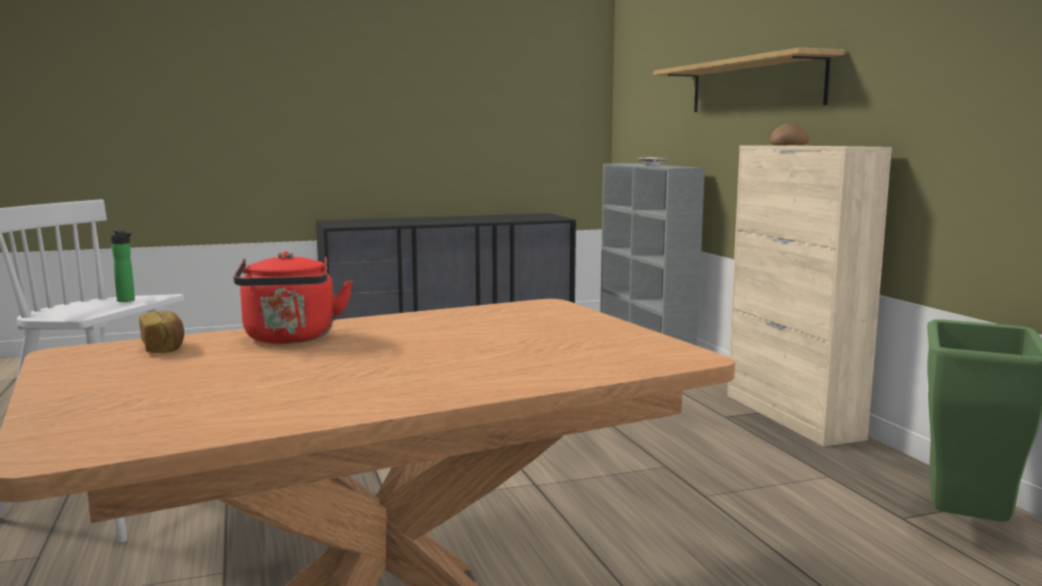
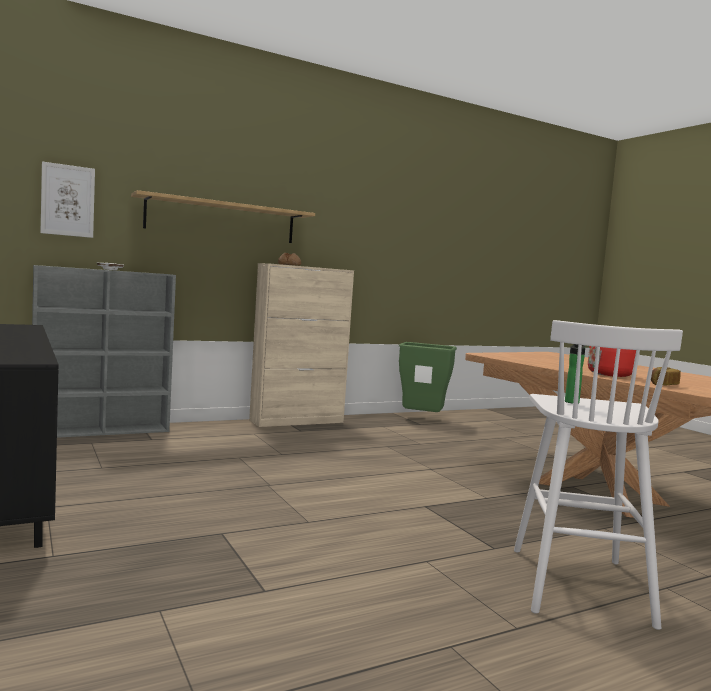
camera: 100 degrees left, 5 degrees down
(656, 93) = (68, 200): none -> picture

